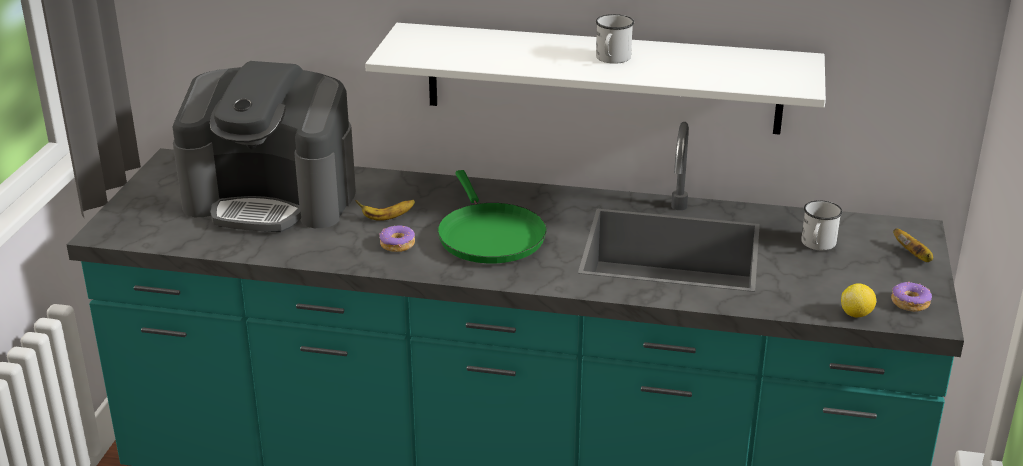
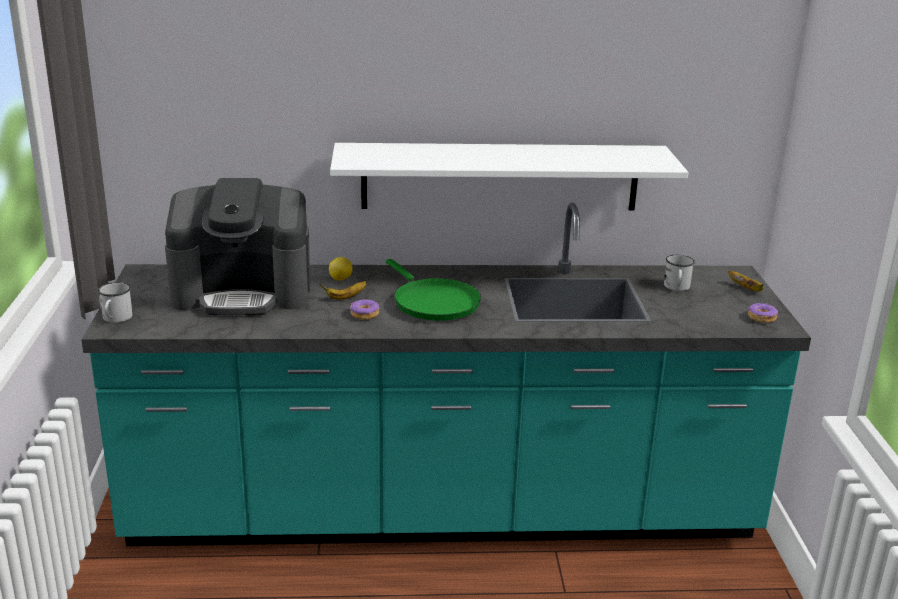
camera: 15 degrees left, 5 degrees down
(611, 59) = (518, 156): white mug -> white mug (116, 319)
(856, 314) = (730, 328): lemon -> lemon (341, 279)

